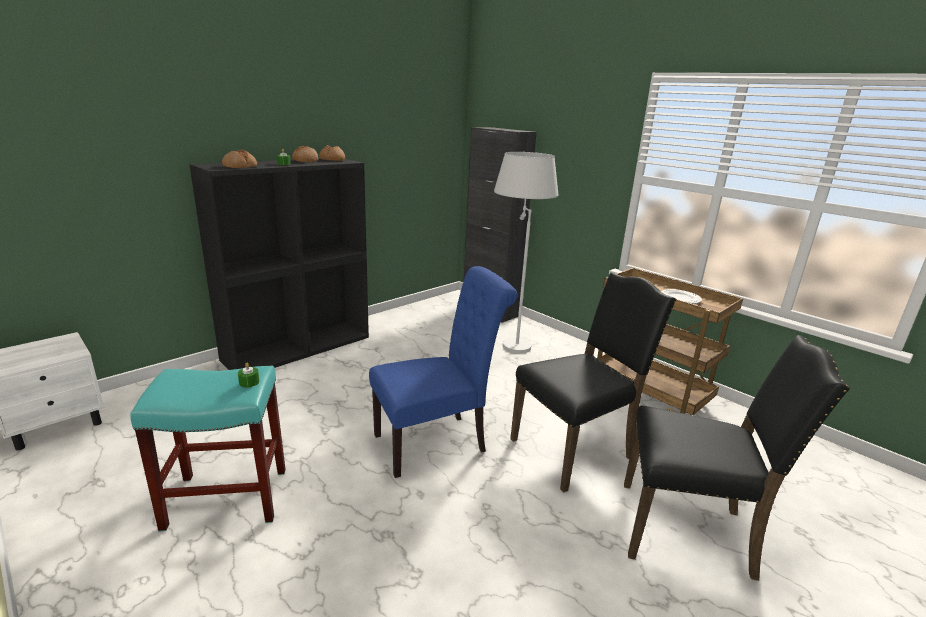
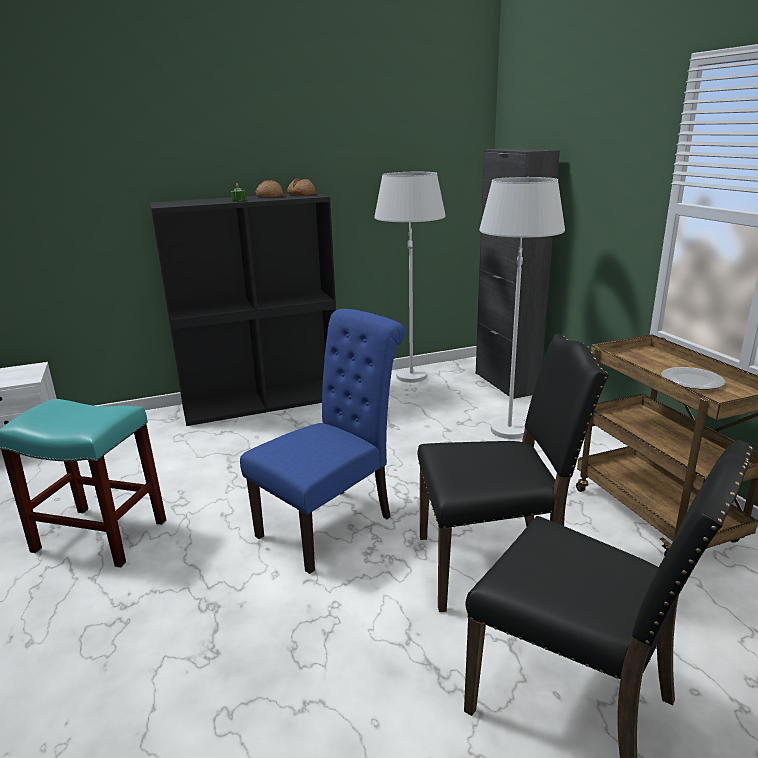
camera: 25 degrees right, 0 degrees up
(240, 166) = (189, 203): bread -> none
(249, 382) = (102, 419): green candle -> none
(417, 318) = (411, 383): none -> white floor lamp
(436, 442) = (332, 523): blue chair -> blue chair turned 45 degrees counterclockwise

